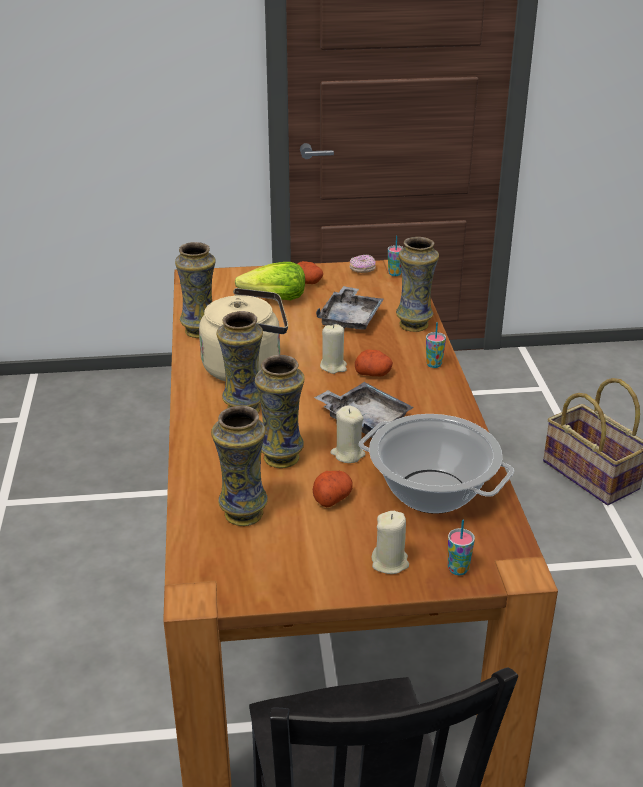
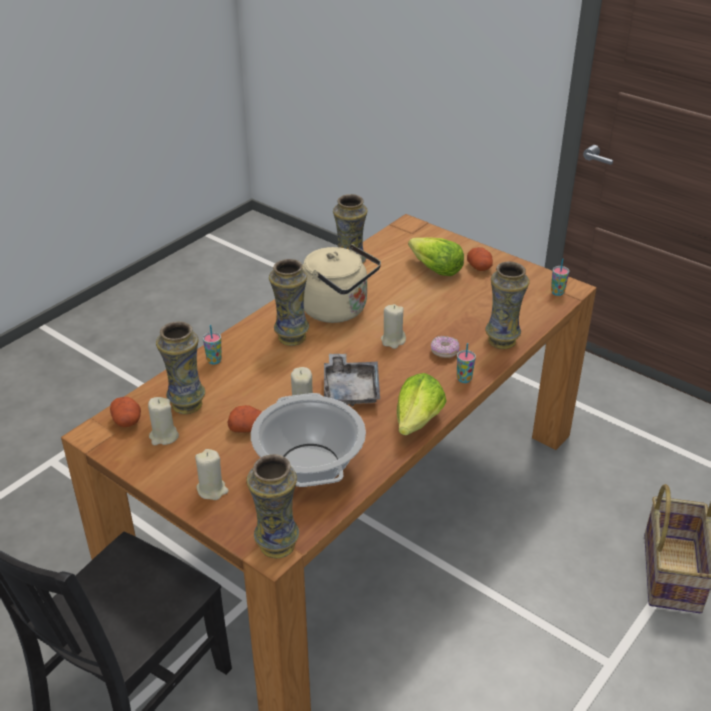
camera: 45 degrees right, 5 degrees up
(269, 552) = (164, 436): none -> beige candle
(281, 458) = (260, 384): vase -> vase (276, 545)
(350, 318) = (464, 311): grey tray -> none
(362, 270) = (537, 277): donut -> donut (444, 352)
(374, 373) = (411, 361): potato -> potato (127, 421)
(453, 411) = (418, 421): none -> lettuce
(458, 569) = (241, 523): cup -> cup (214, 360)

